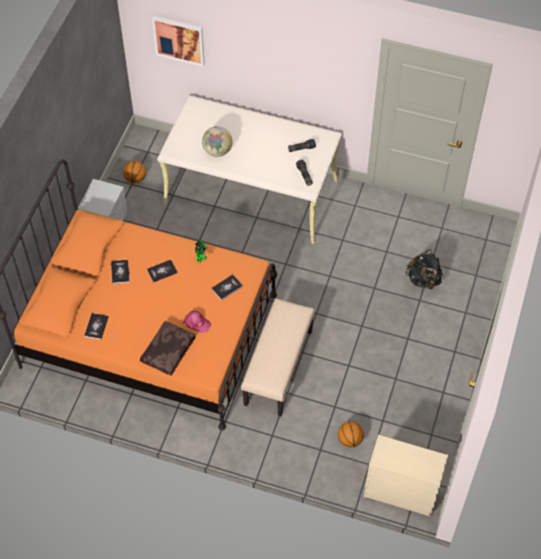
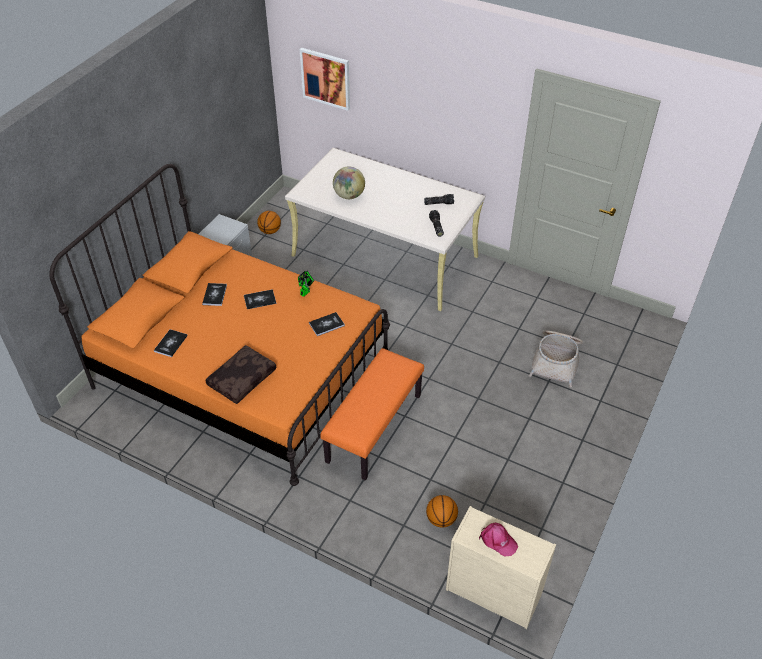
camera: 10 degrees right, 10 degrees down
(196, 323) = (283, 355): pink cap -> pink cap (498, 541)
(278, 367) = (373, 427): beige bench -> orange bench
(423, 280) = (556, 361): black backpack -> basket

